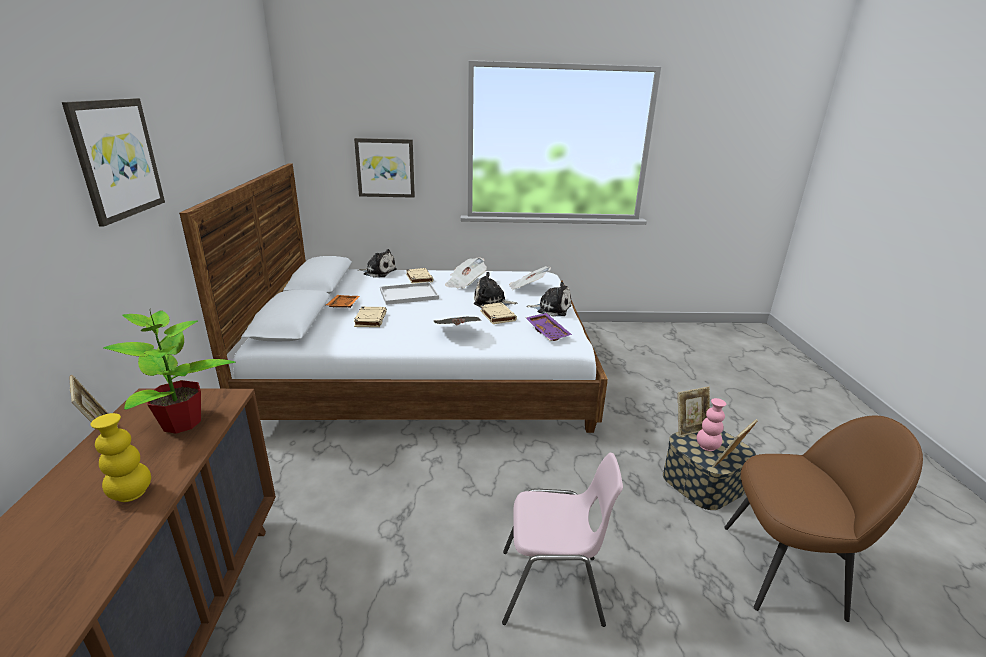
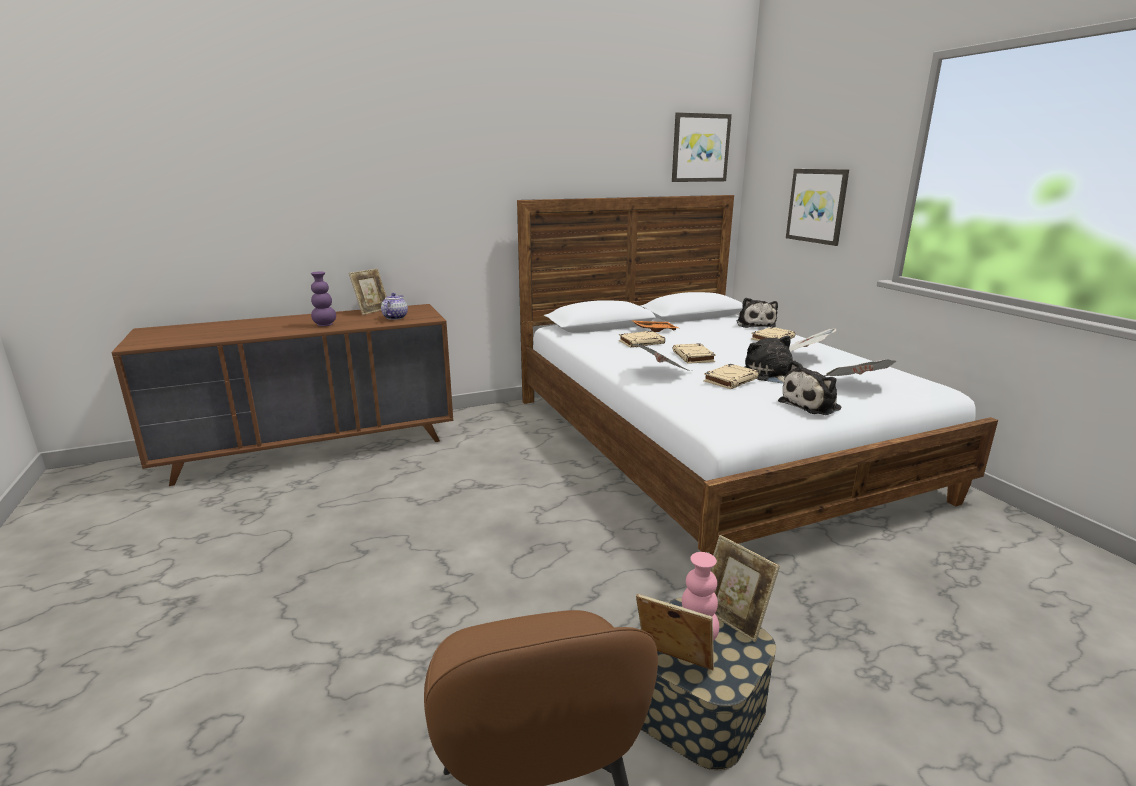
camera: 70 degrees right, 5 degrees down
(116, 159) = (470, 152): picture -> picture (700, 148)
(131, 494) = (325, 325): yellow vase -> purple vase
(182, 423) = (395, 317): potted plant -> teapot
(408, 295) = (719, 342): white tray -> none
(432, 312) = (693, 357): none -> beige book
(548, 332) = (729, 409): purple tray -> none
(551, 309) = (812, 405): plush toy -> plush toy turned 60 degrees clockwise
(552, 588) = (427, 583): pink chair -> none

